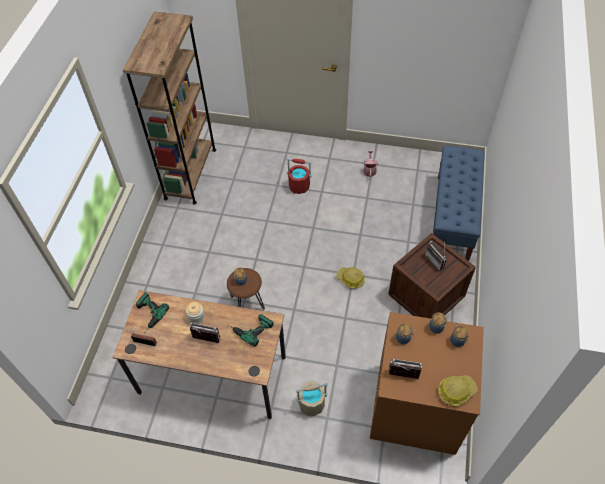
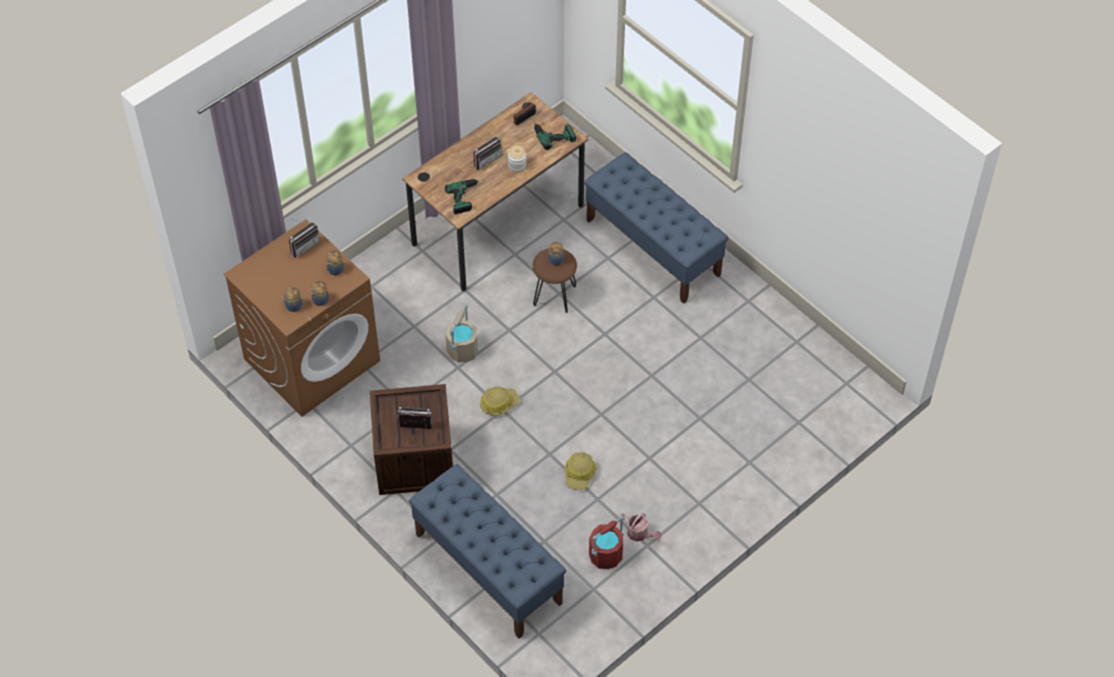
camera: 125 degrees right, 0 degrees up
(169, 274) = (653, 248): none -> blue bench
(190, 173) = (795, 341): brown bookcase -> none
(299, 186) = (678, 440): red bucket -> red bucket (605, 555)
(311, 404) = (395, 282): beige bucket -> beige bucket (462, 350)
(456, 391) = (256, 272): hard hat -> hard hat (580, 474)

